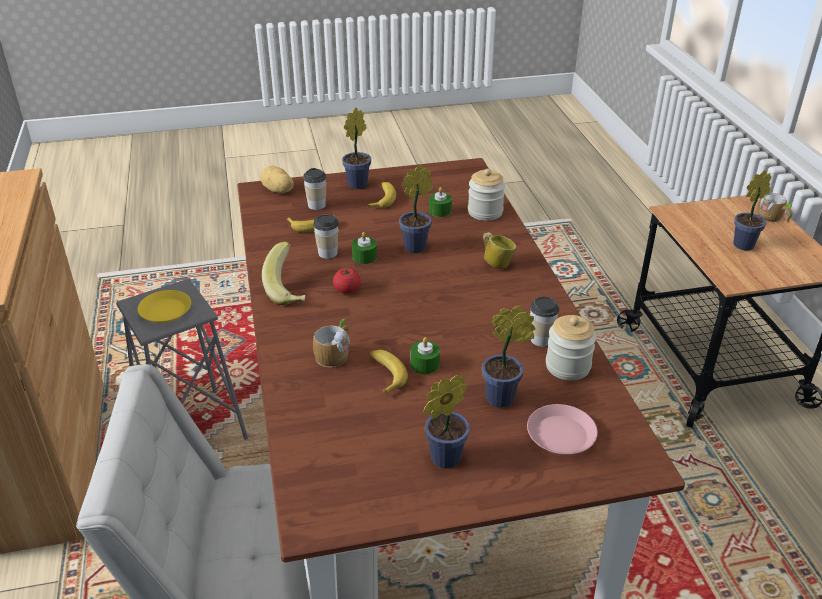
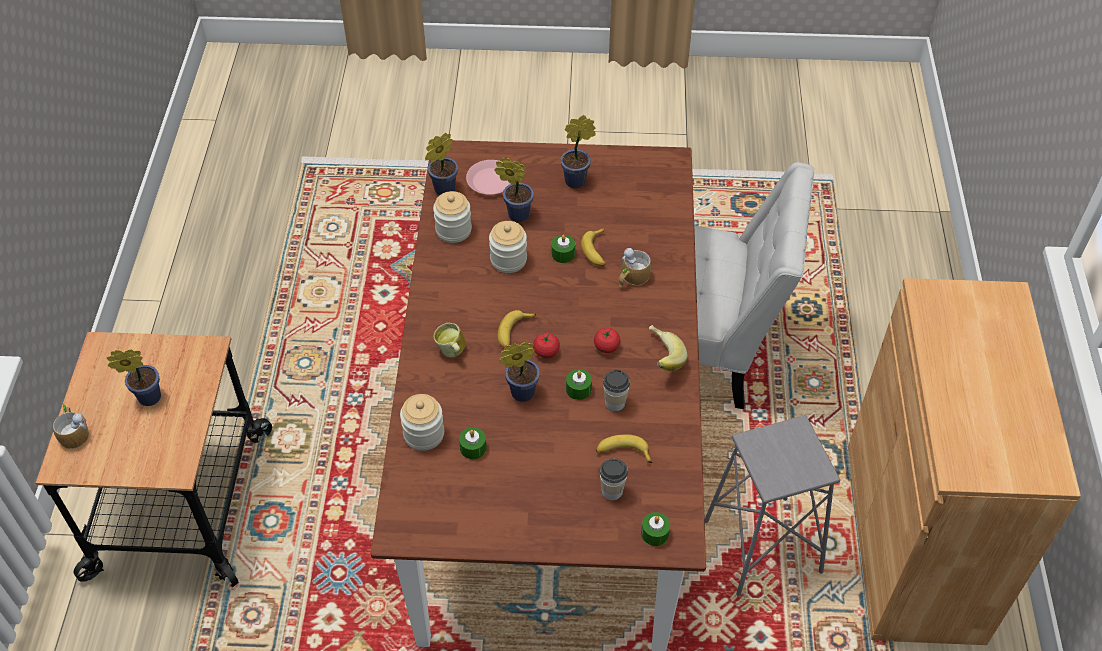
camera: 165 degrees left, 15 degrees up
(165, 310) = (785, 452): yellow plate -> none
(278, 191) = (655, 533): potato -> green candle
(359, 183) = (550, 527): potted plant -> potted plant (442, 190)
(382, 199) = (531, 486): banana -> banana (514, 333)
(406, 277) = (546, 352): none -> tomato
(485, 347) = (508, 260): none -> jar
(540, 339) = (460, 258): cup -> none

